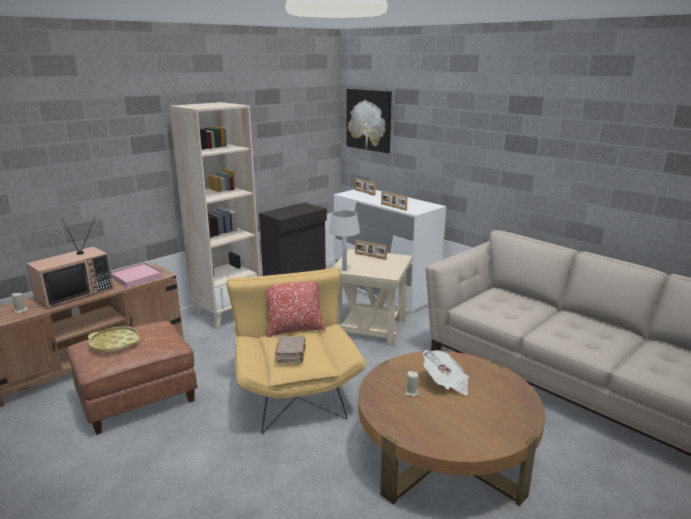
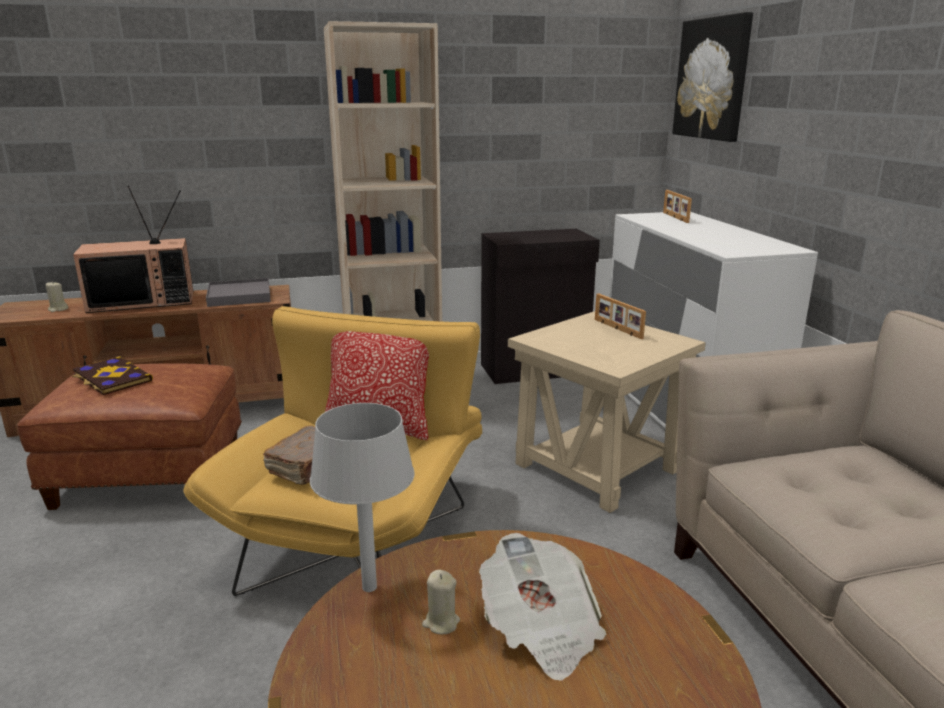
camera: 30 degrees right, 0 degrees up
(114, 343) = (111, 378): yellow tray -> book
(136, 277) = (239, 296): pink tray -> grey tray
(344, 269) = (540, 340): grey table lamp -> grey table lamp (368, 586)
(393, 207) = (696, 241): picture frame -> none

